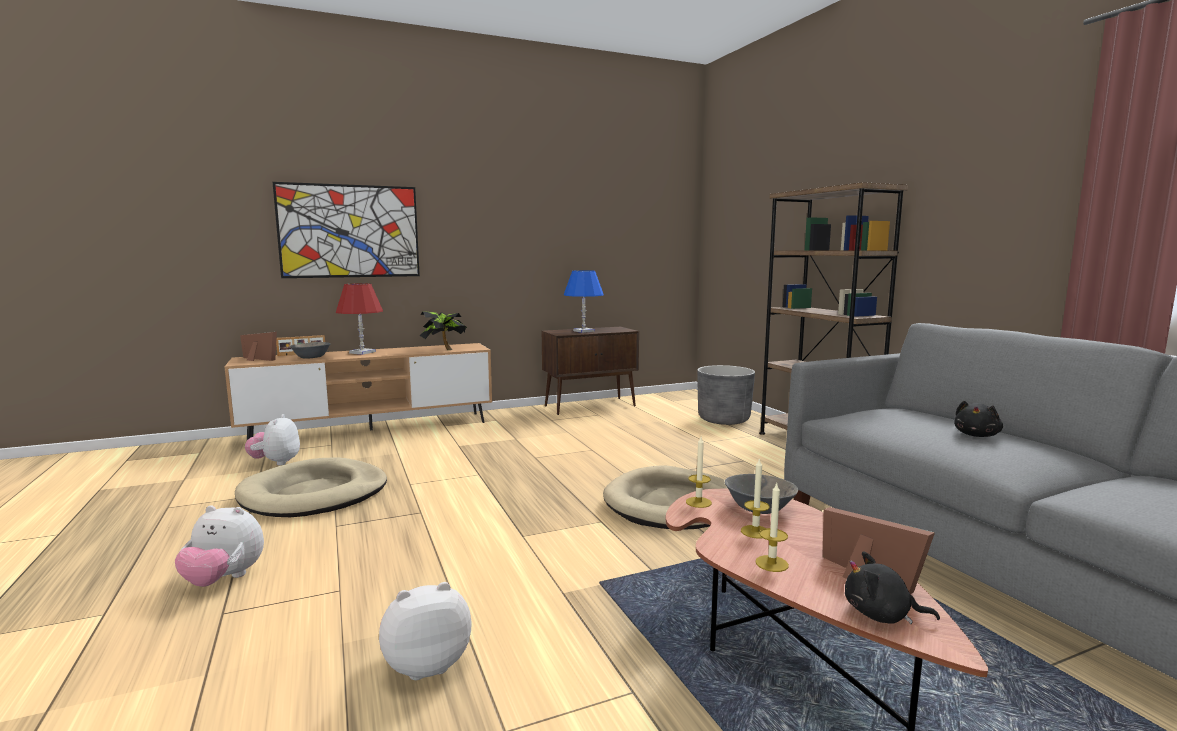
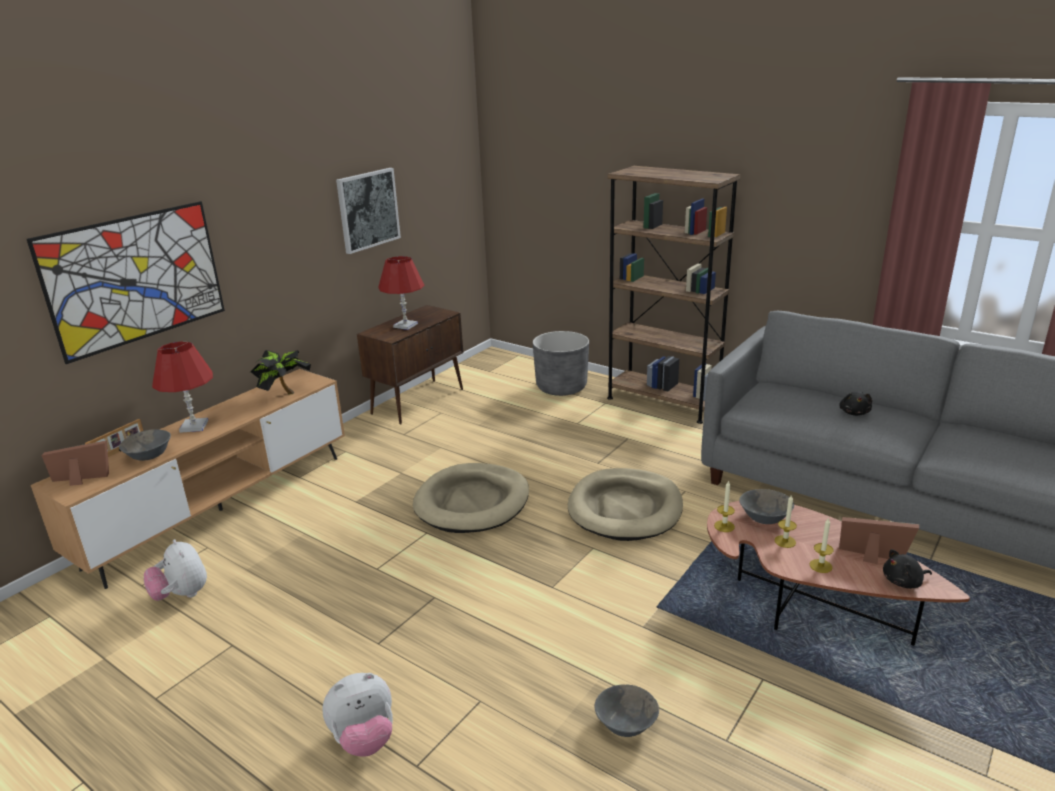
camera: 30 degrees left, 15 degrees up
(314, 494) = (297, 617): beige dog bed -> beige dog bed (472, 502)
(426, 664) = (626, 724): plush toy -> grey bowl
(571, 230) = (368, 209): none -> picture
(583, 331) = (405, 325): blue table lamp -> red table lamp

